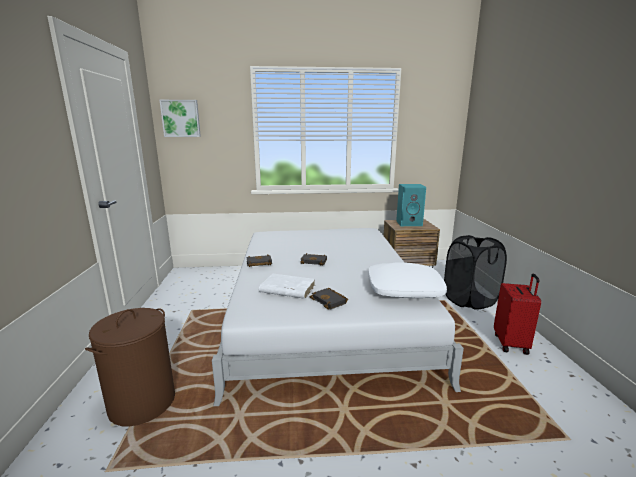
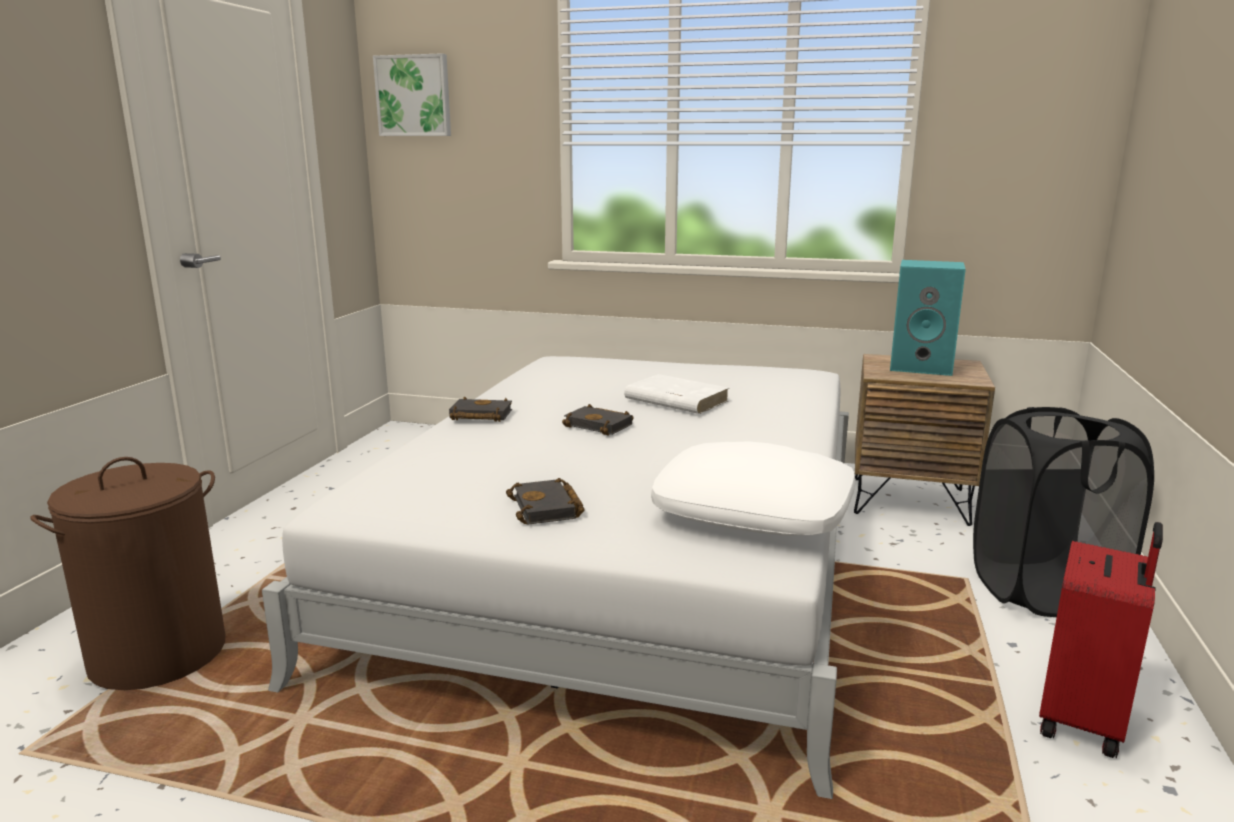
camera: 20 degrees right, 0 degrees up
(287, 289) = (482, 472): white book -> white book (675, 400)

